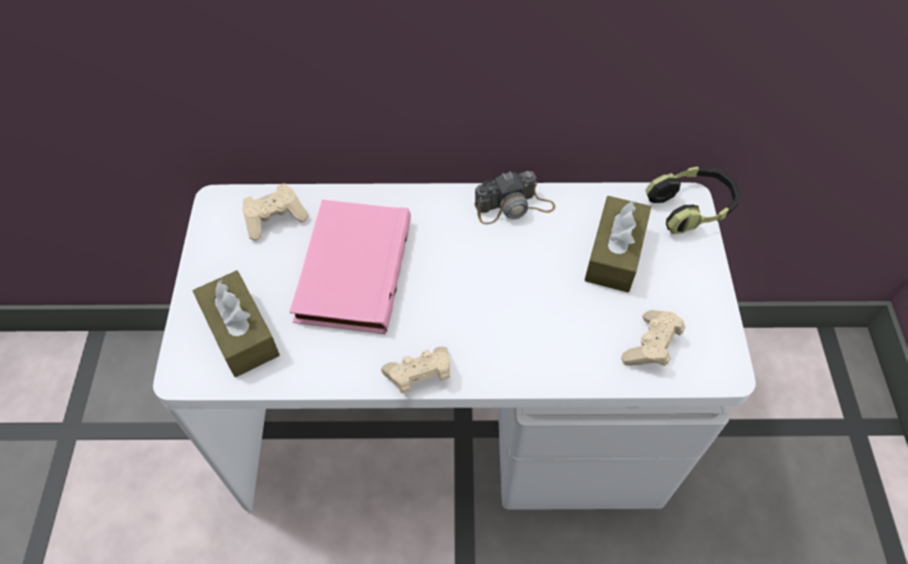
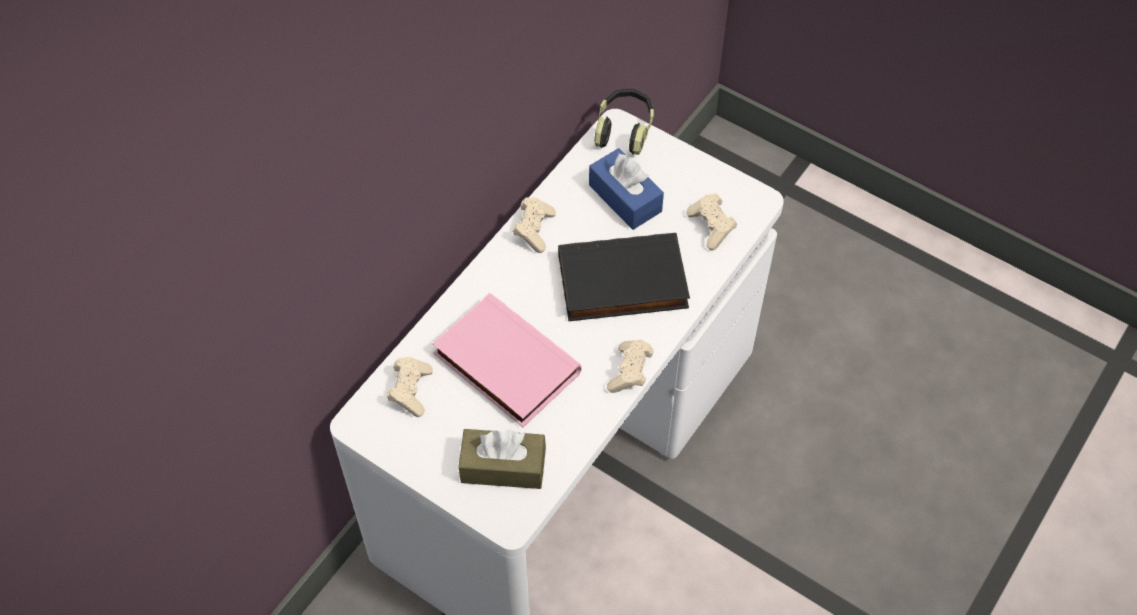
camera: 55 degrees left, 0 degrees up
(514, 206) = (534, 230): camera -> beige game controller
(515, 309) = (622, 284): none -> black book
(614, 254) = (625, 198): brown tissue box -> blue tissue box

